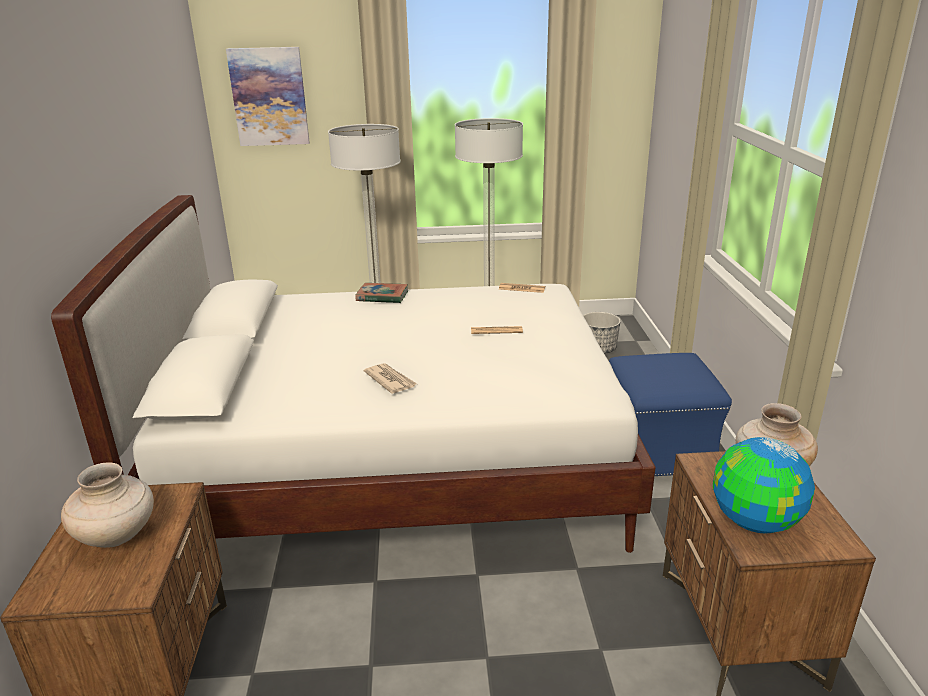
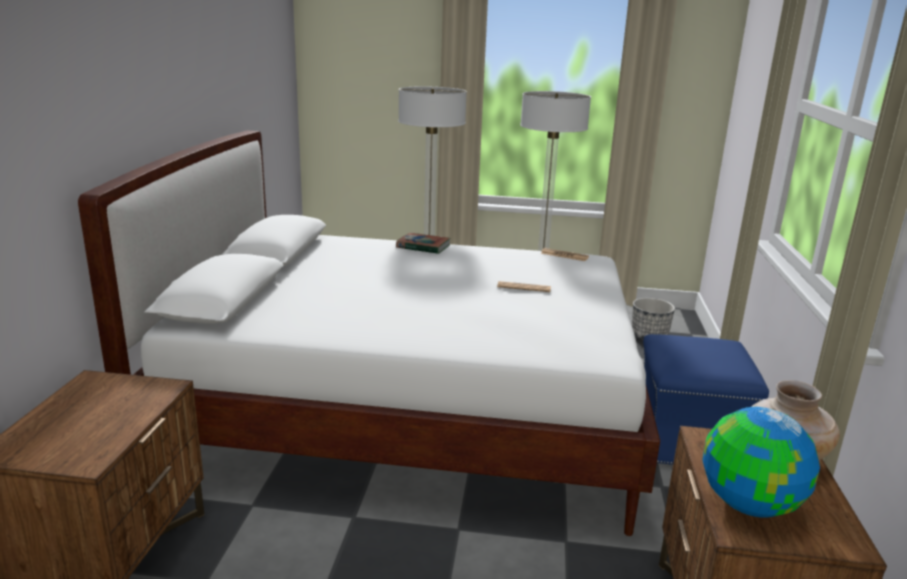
camera: 10 degrees right, 5 degrees down
(117, 536) = (94, 413): beige vase -> none
(269, 97) = (354, 56): picture -> none
(390, 380) = (400, 315): newspaper -> none

